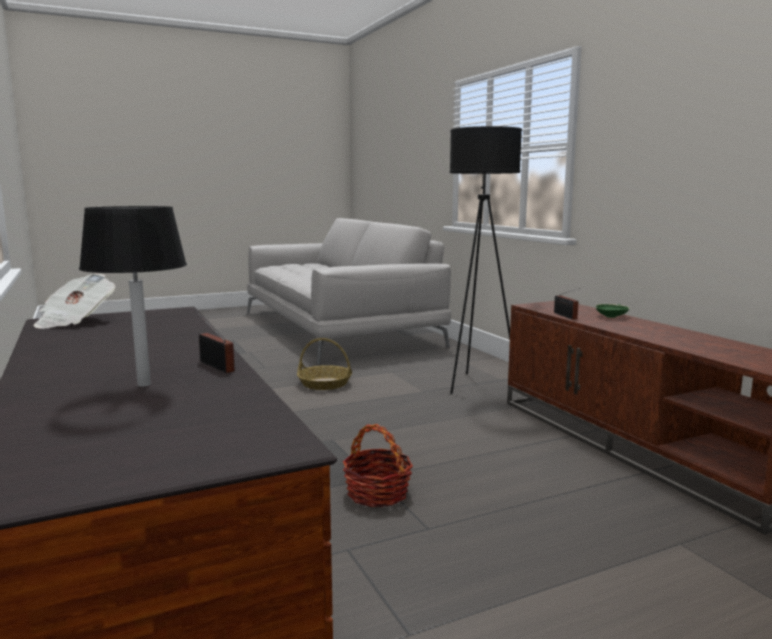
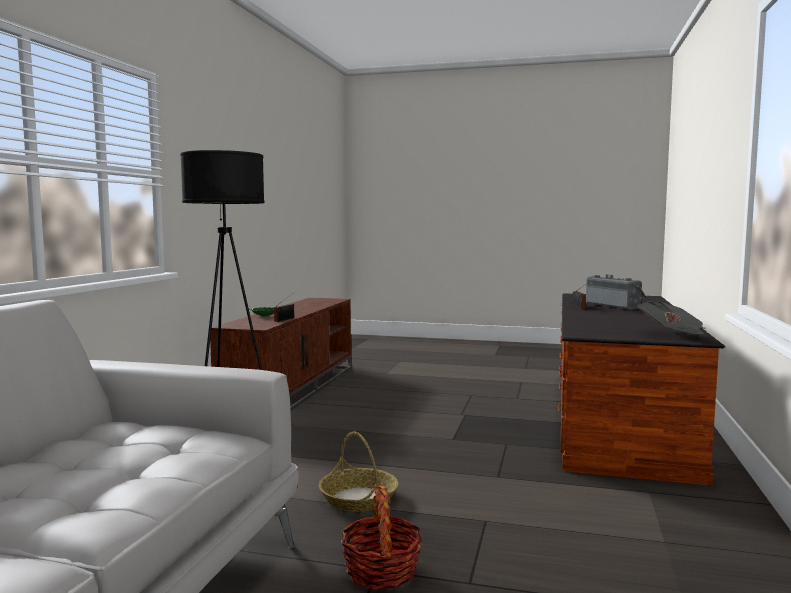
camera: 140 degrees left, 5 degrees down
(143, 385) = (614, 306): black table lamp -> radio
(377, 493) = (473, 409): basket -> basket (381, 571)

